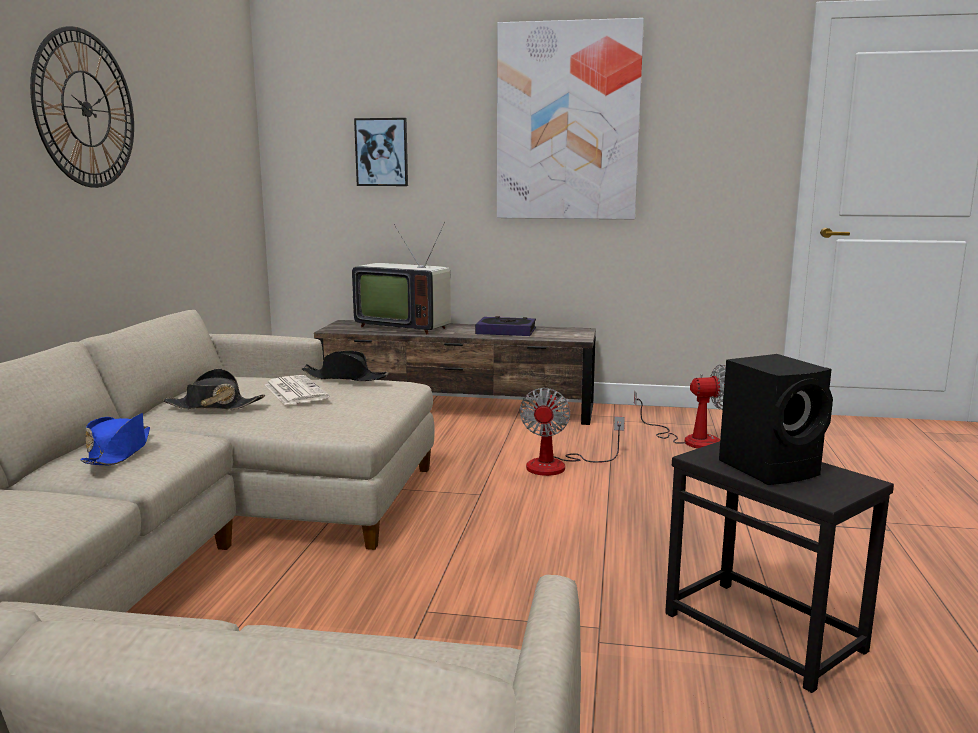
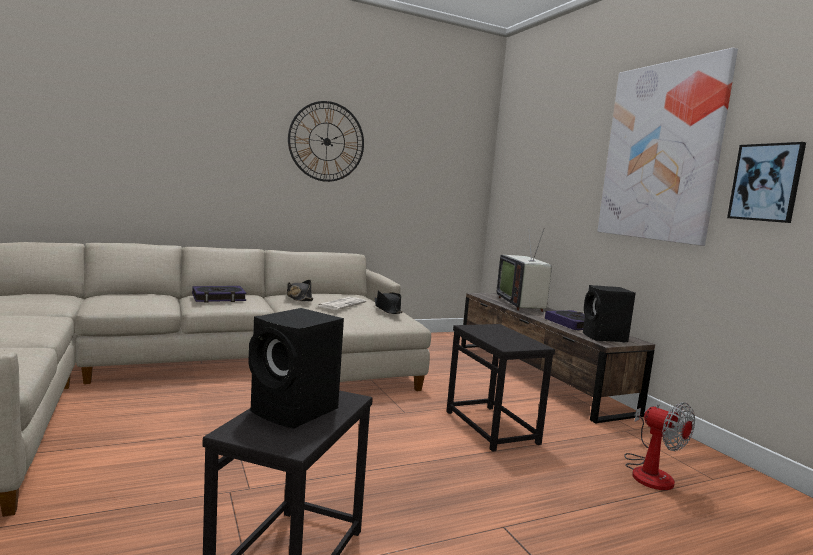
camera: 55 degrees right, 5 degrees down
(119, 452) = (219, 298): blue hat -> book
(382, 152) = (544, 177): picture -> picture (766, 182)
(559, 465) = (492, 427): fan -> black side table
(563, 335) = (604, 338): none -> black speaker

